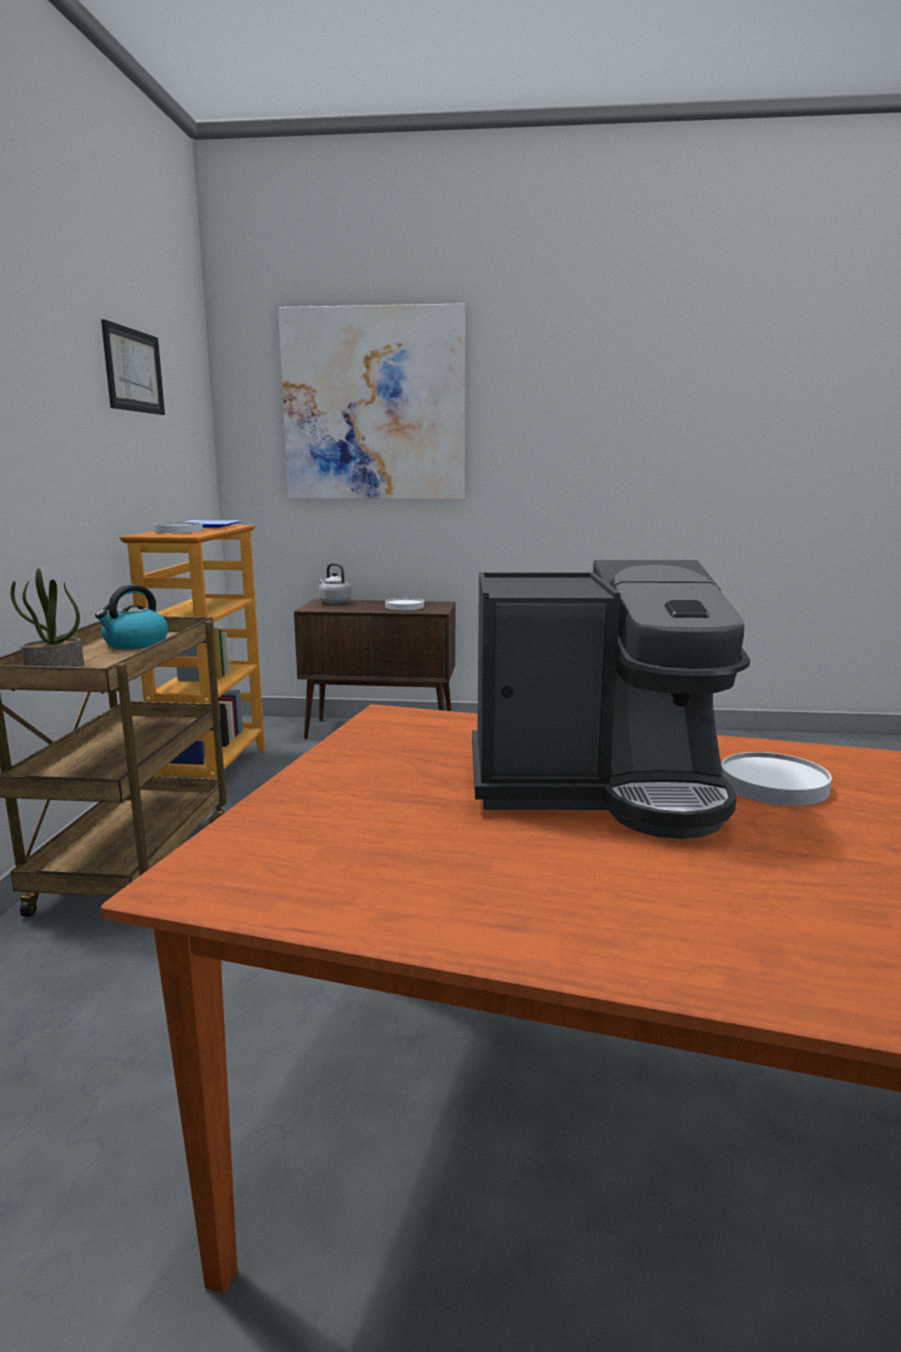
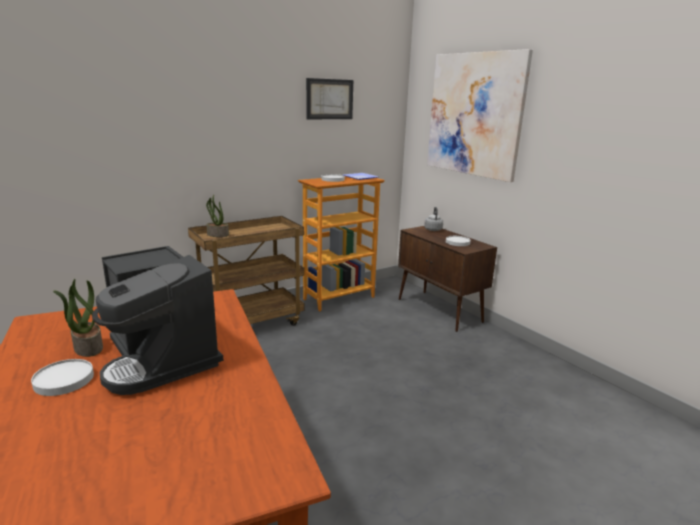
camera: 50 degrees right, 5 degrees up
(135, 644) = (266, 231): kettle -> none
(460, 837) = (87, 347): none -> potted plant
(774, 785) = (198, 398): white plate -> white plate (63, 380)

